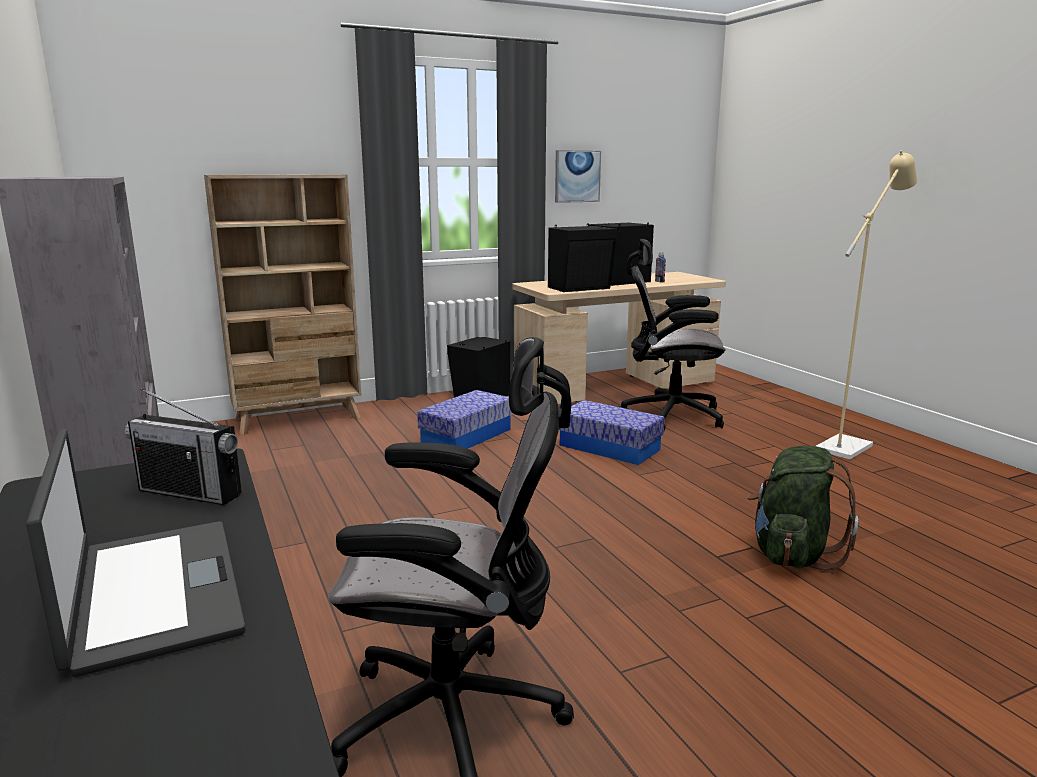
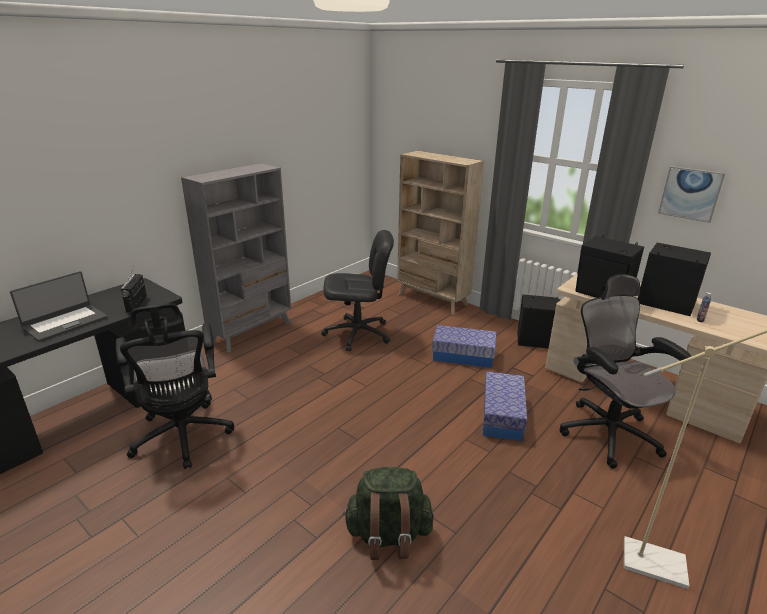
camera: 65 degrees right, 10 degrees up
(312, 484) = (358, 334): none -> black office chair

